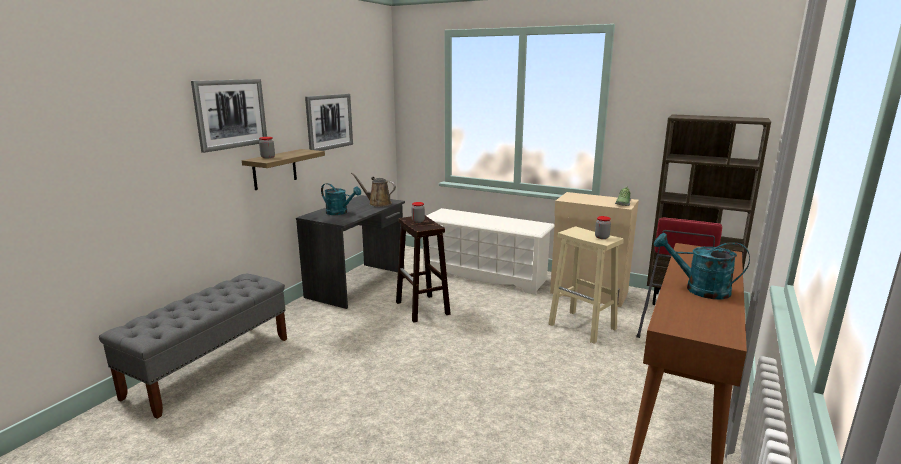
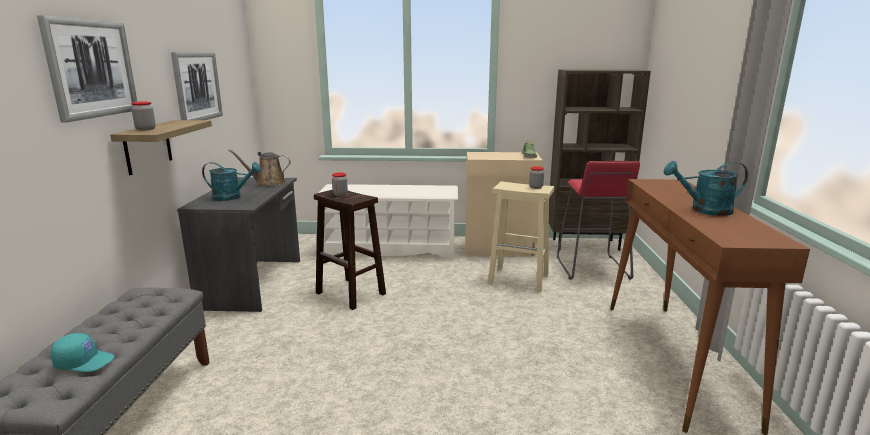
camera: 25 degrees left, 0 degrees up
(180, 317) = (85, 362): none -> turquoise cap

